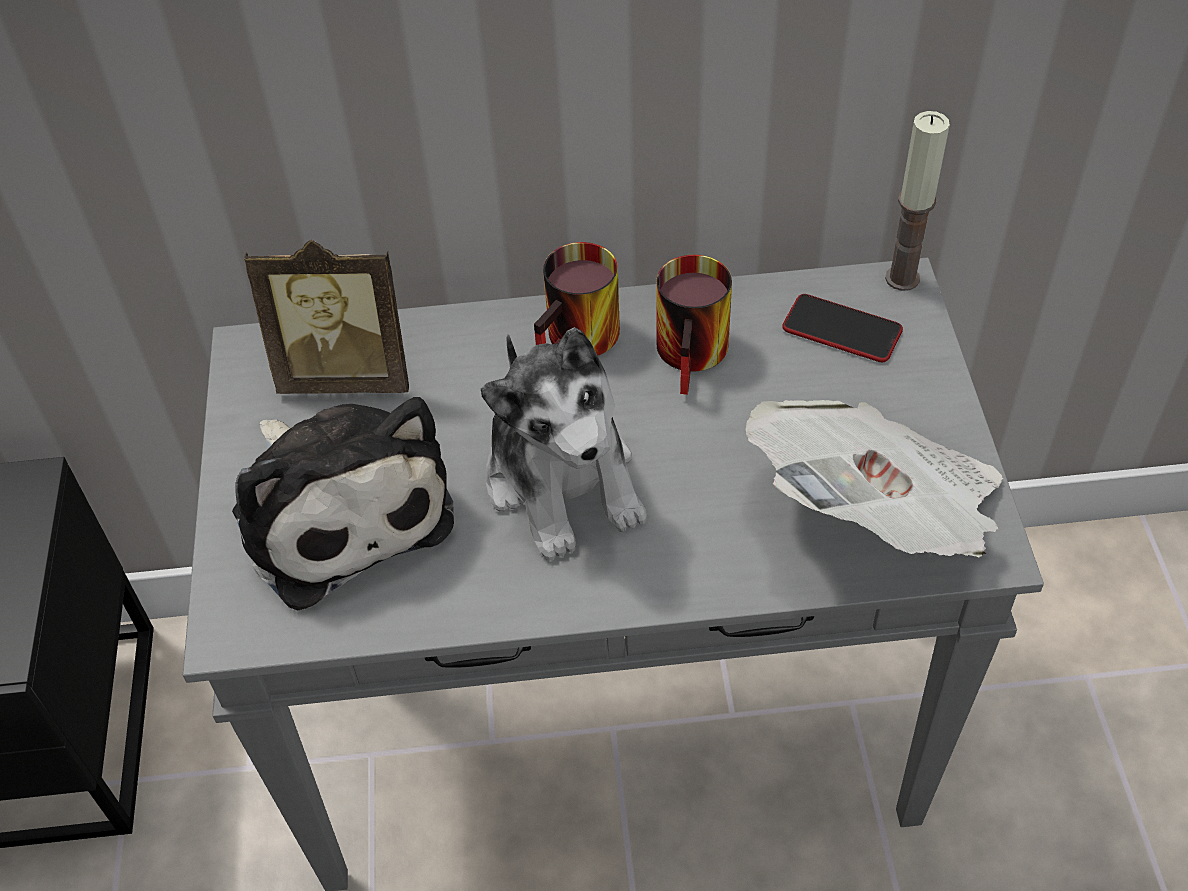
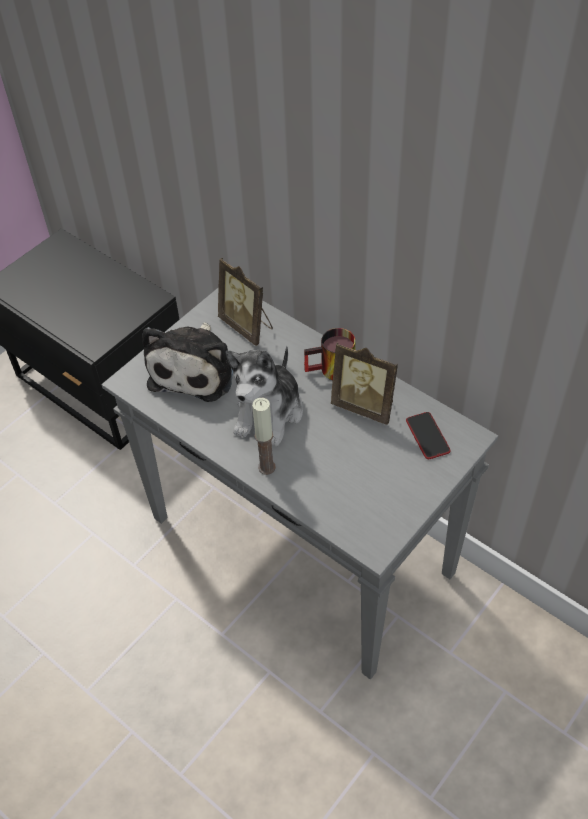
camera: 45 degrees right, 0 degrees up
(697, 355) = (365, 406): mug -> picture frame
(878, 514) = (354, 506): newspaper -> none
(902, 278) = (476, 435): candle -> candle (266, 467)

